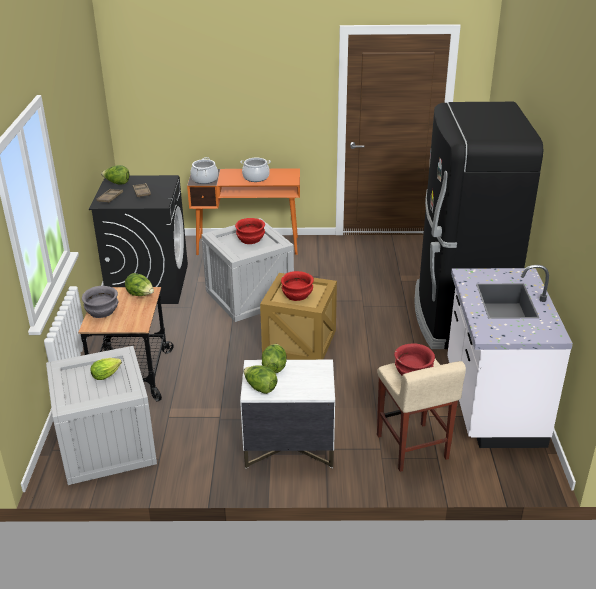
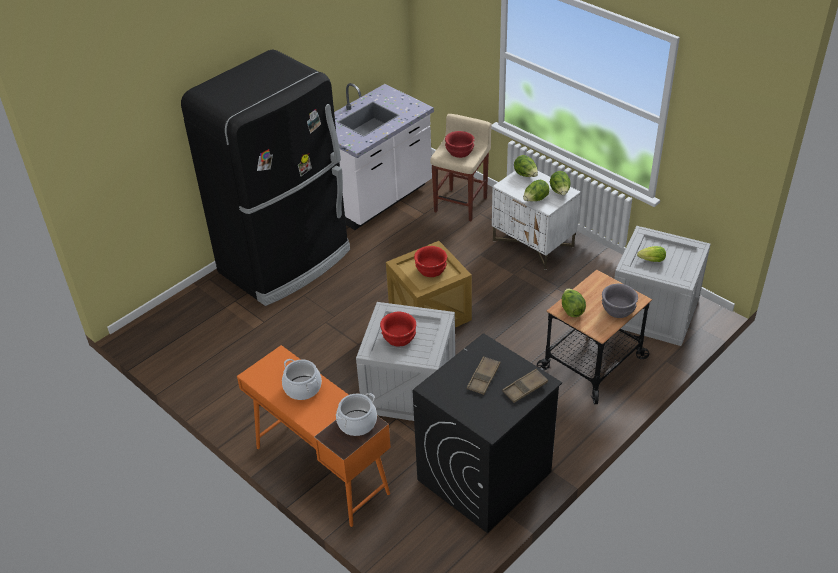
camera: 135 degrees left, 10 degrees up
(117, 183) = (494, 415): lettuce -> lettuce (526, 175)

